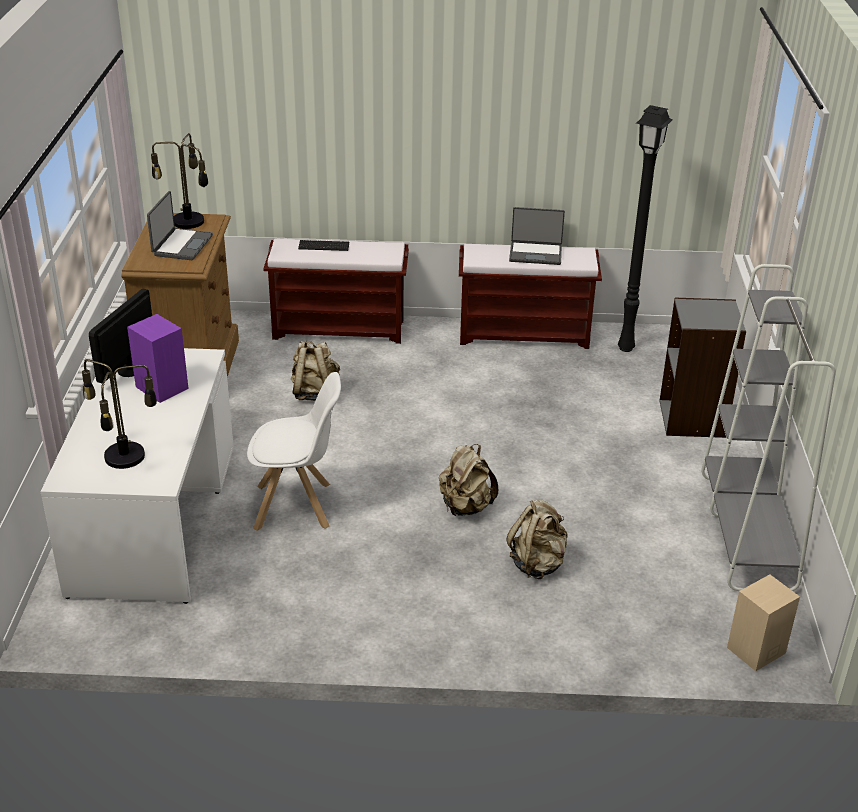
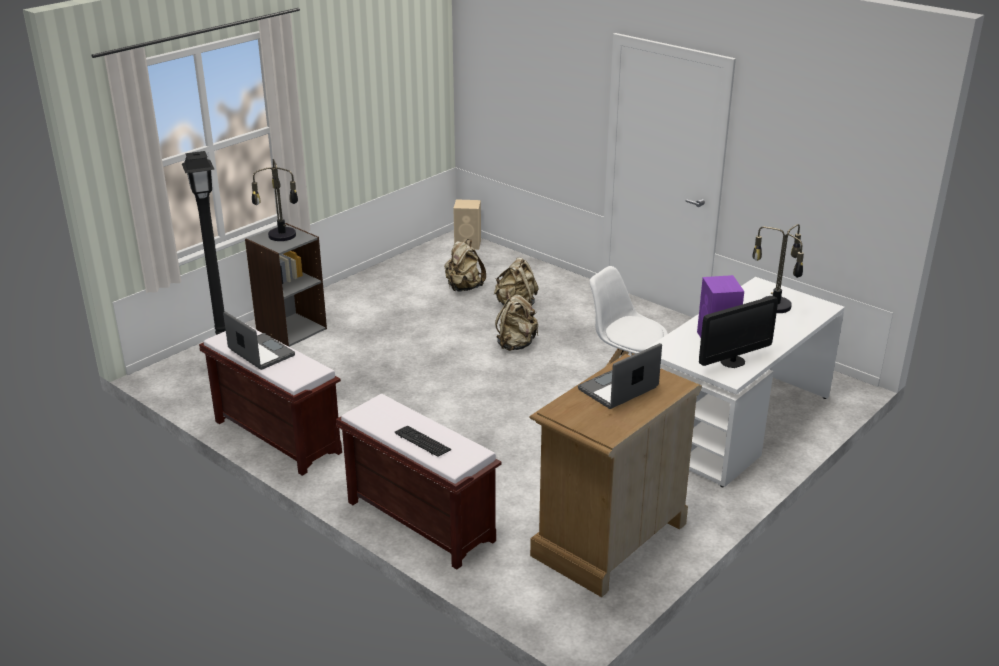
camera: 140 degrees left, 5 degrees down
(188, 221) = (584, 417): table lamp -> table lamp (281, 235)
(315, 393) = (520, 463): beige backpack -> beige backpack (463, 288)
(746, 533) = (384, 275): grey clothes rack -> none

